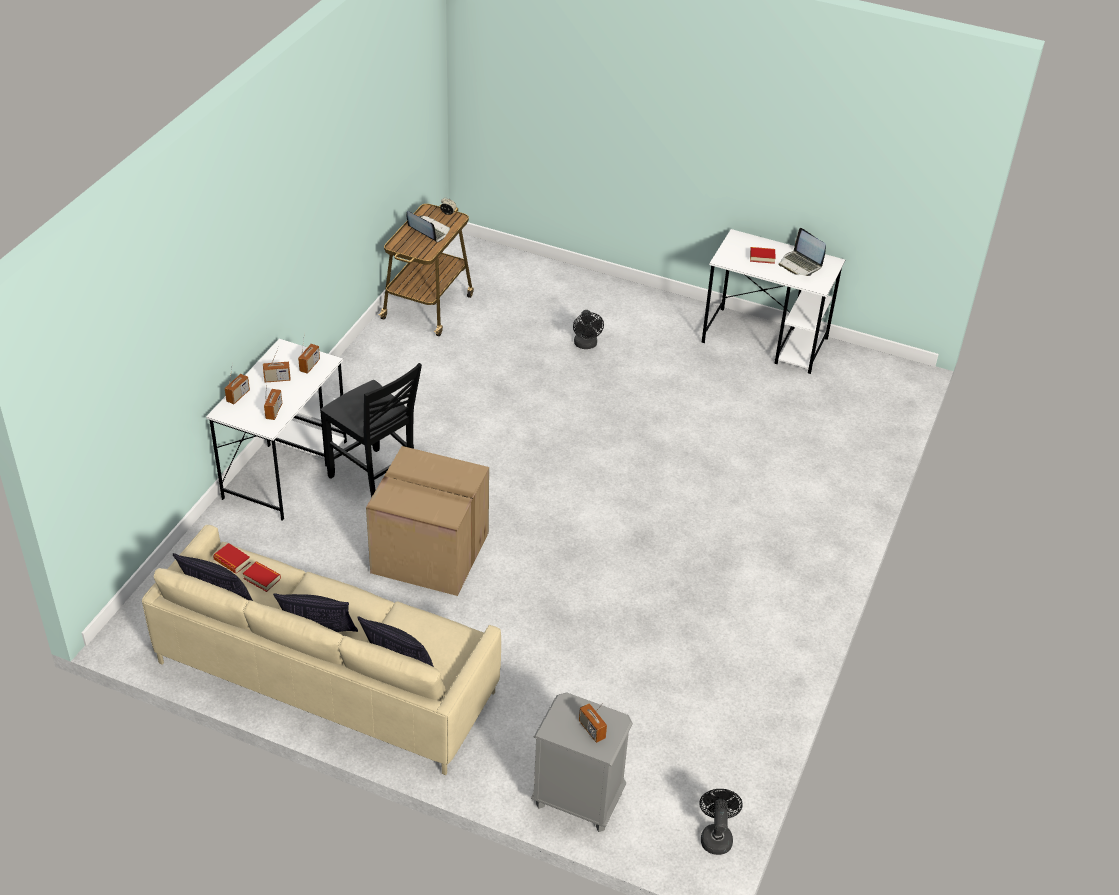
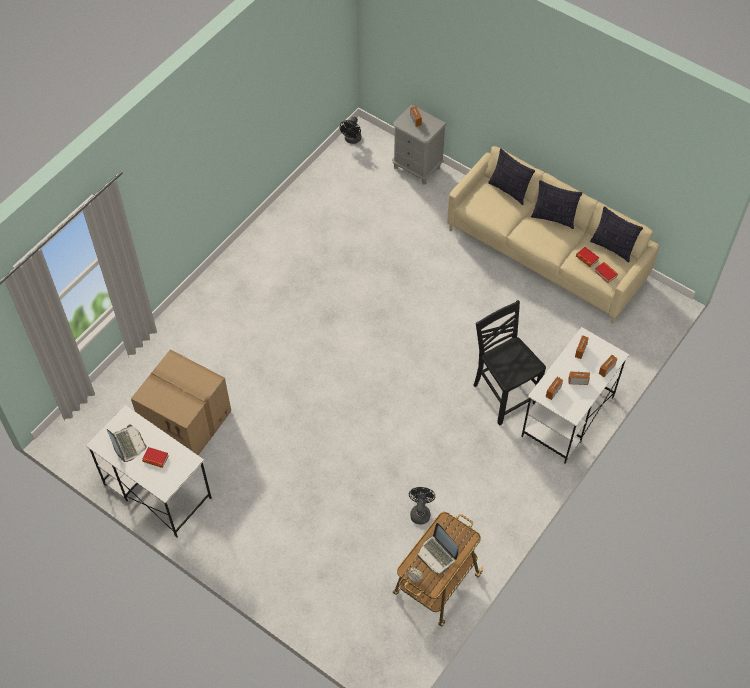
camera: 165 degrees left, 15 degrees up
(428, 553) = (474, 329): cardboard box -> cardboard box (188, 420)
(586, 345) = (310, 511): black fan -> black fan (420, 512)

